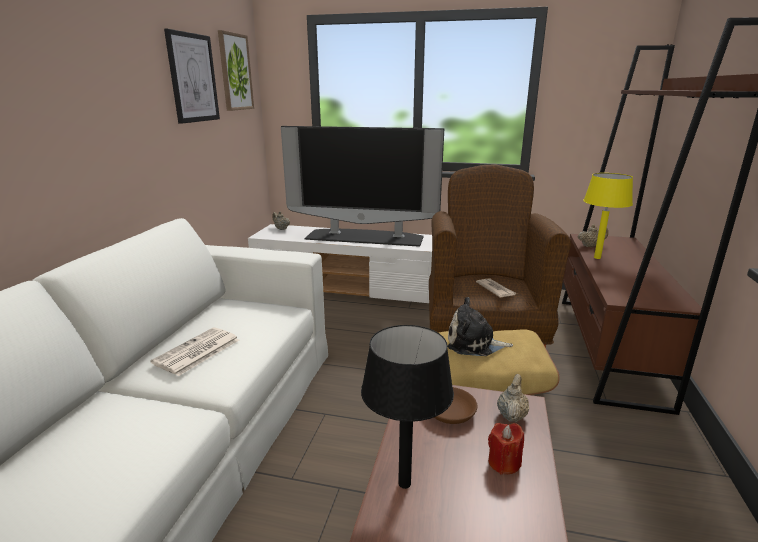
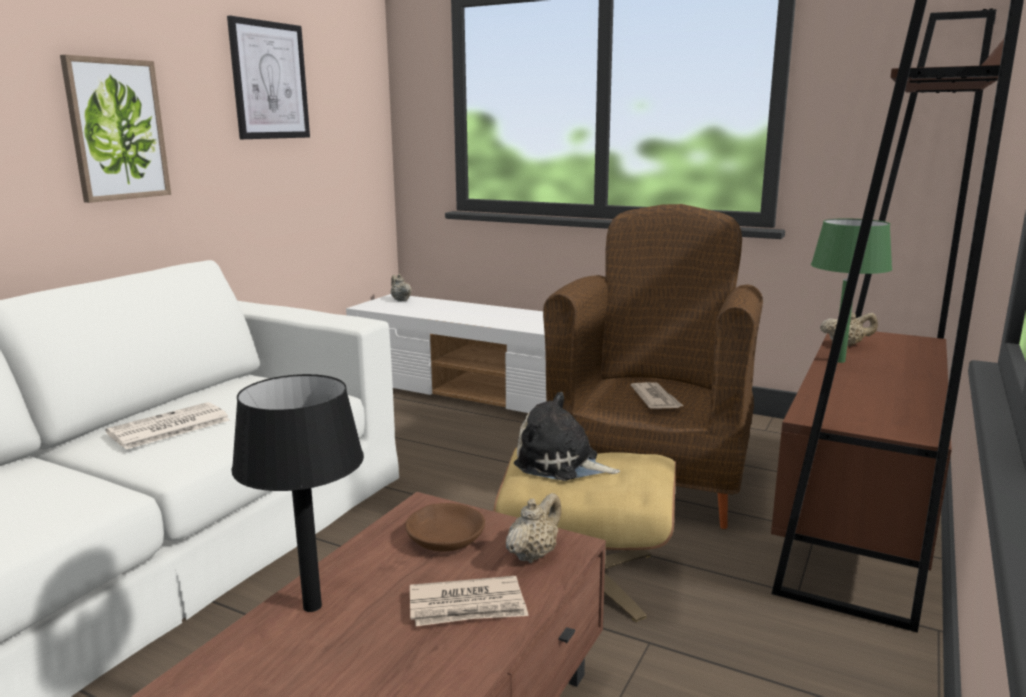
camera: 15 degrees right, 5 degrees down
(235, 72) = (344, 75): picture -> picture (117, 130)
(365, 237) = (510, 317): television -> none
(504, 463) = (468, 606): red candle -> newspaper
(597, 257) = (840, 361): yellow table lamp -> green table lamp

